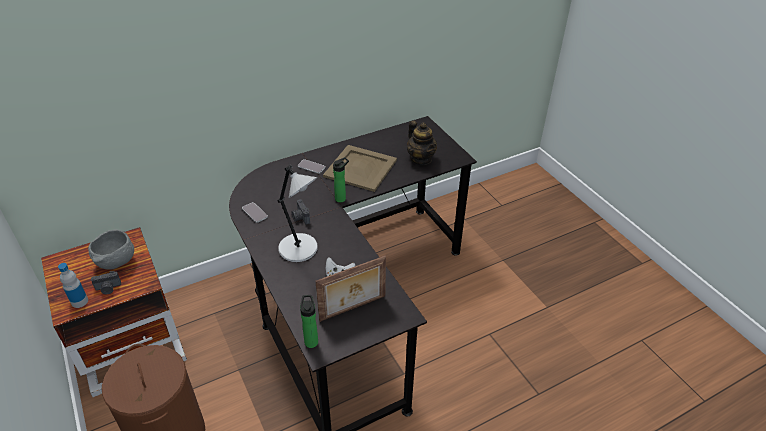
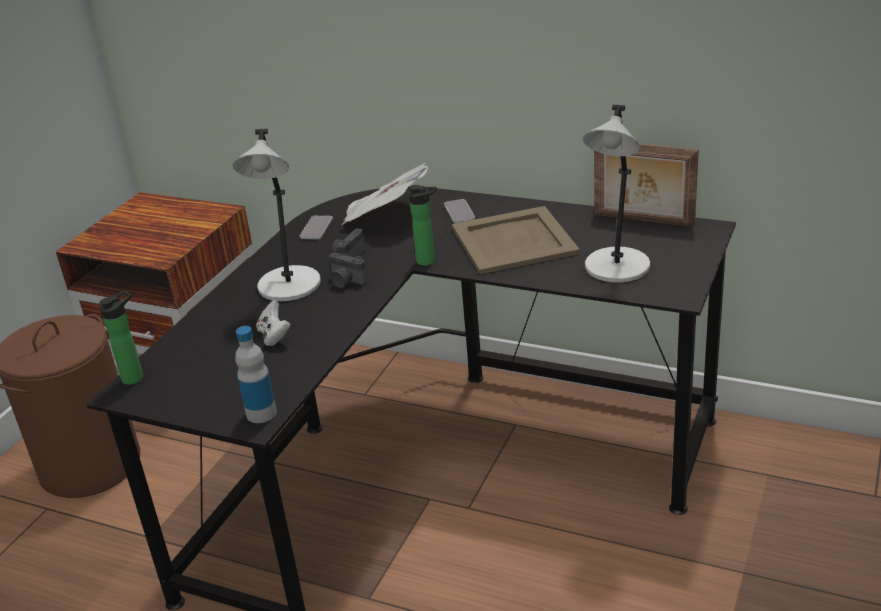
camera: 55 degrees right, 10 degrees down
(79, 301) = (100, 243): bottle -> bottle (261, 413)
(108, 288) = (134, 245): camera -> camera (346, 282)
(116, 263) = (175, 227): grey bowl -> none
(279, 188) = (385, 217): none -> newspaper
(353, 309) = (223, 377): picture frame -> picture frame (643, 221)
(421, 159) = (616, 268): teapot -> grey table lamp

